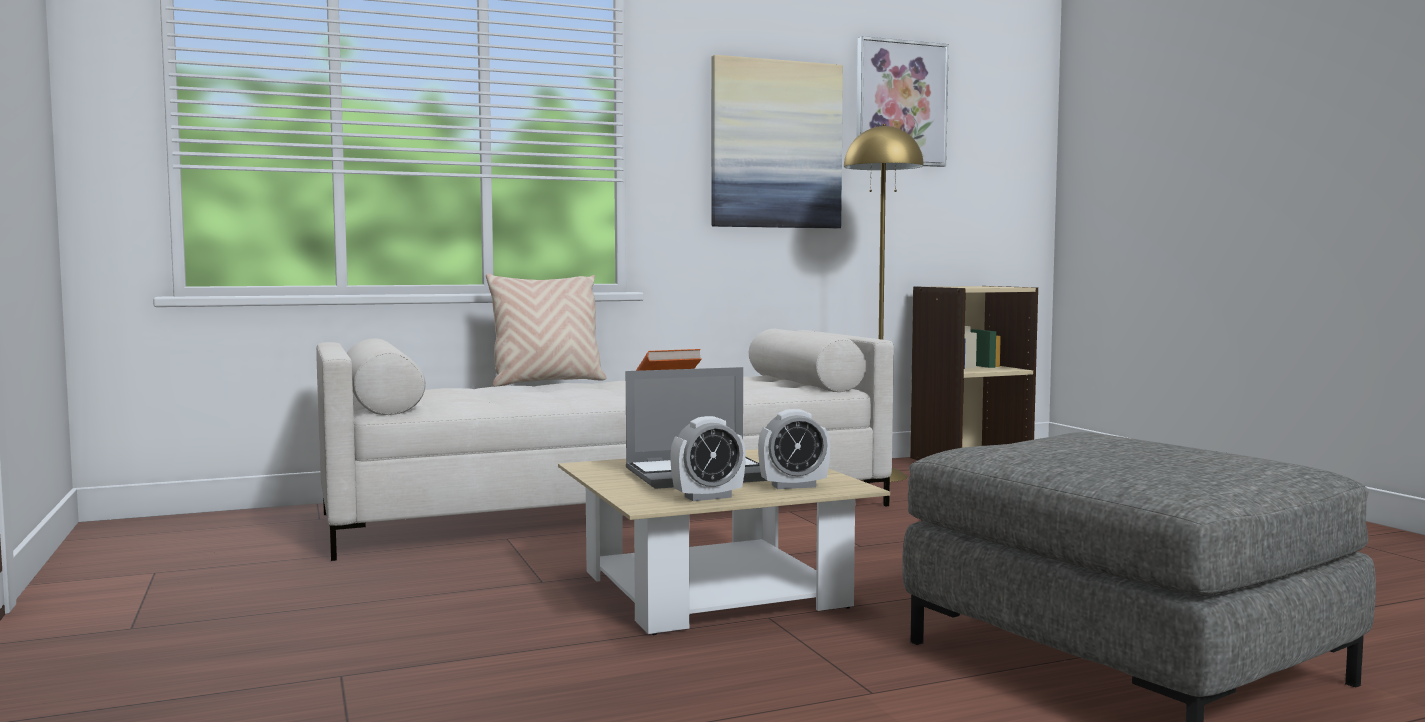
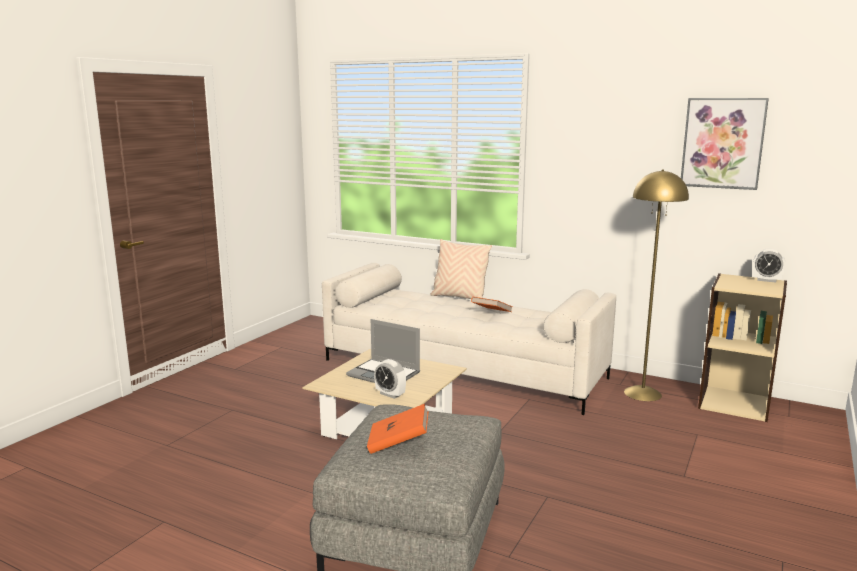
camera: 50 degrees right, 10 degrees up
(708, 497) = (347, 388): alarm clock -> alarm clock (766, 280)
(775, 145) = (620, 172): picture -> none
(1138, 459) = (398, 443): none -> orange book

